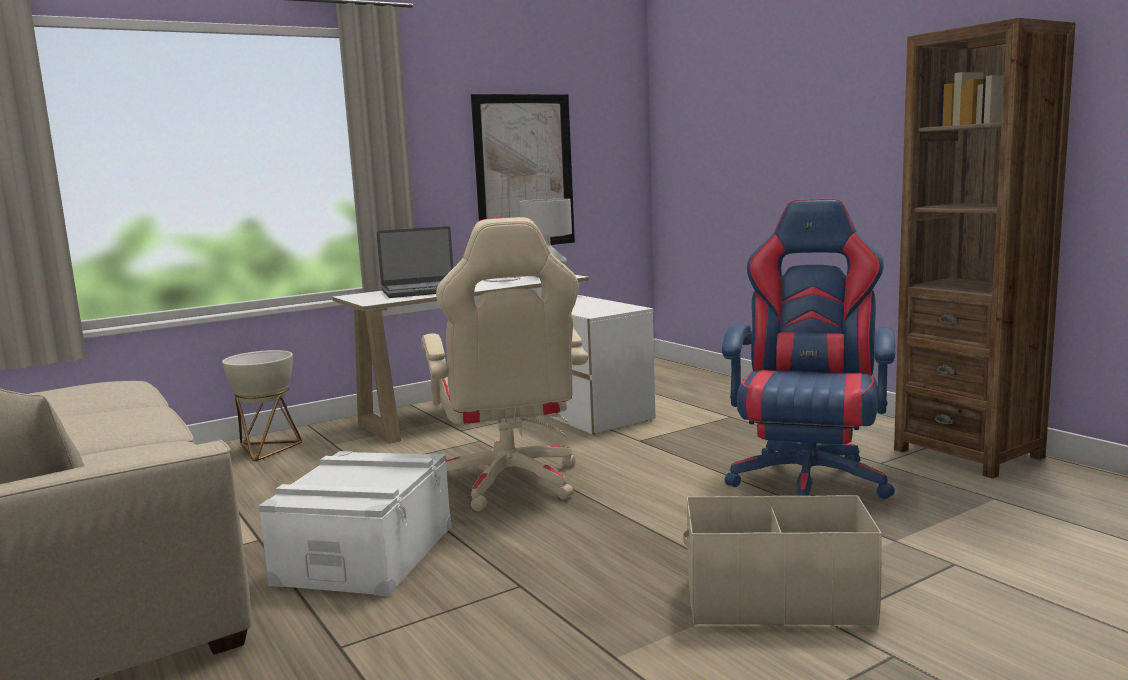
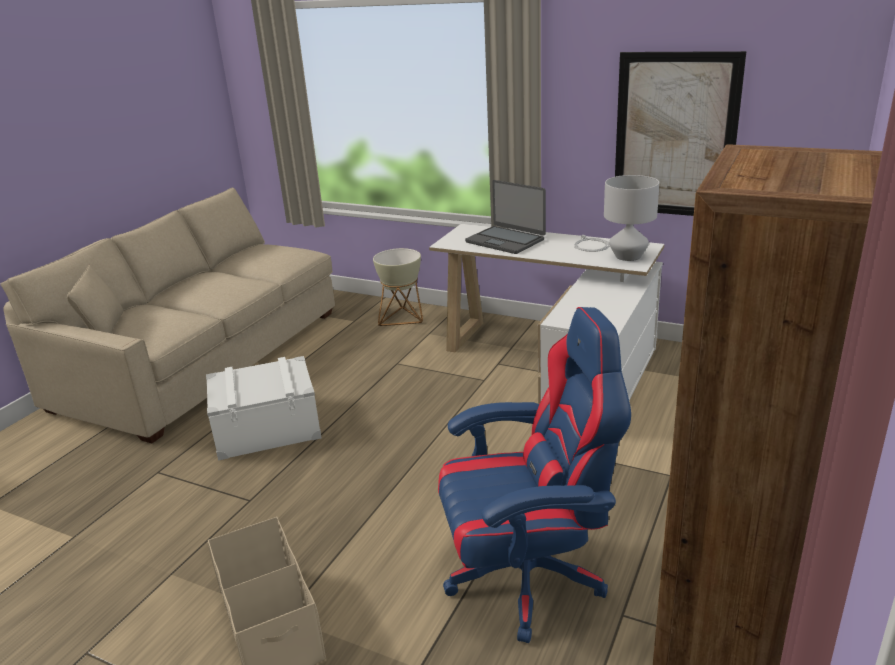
camera: 60 degrees right, 15 degrees up
(509, 482) = (411, 427): beige office chair -> none

